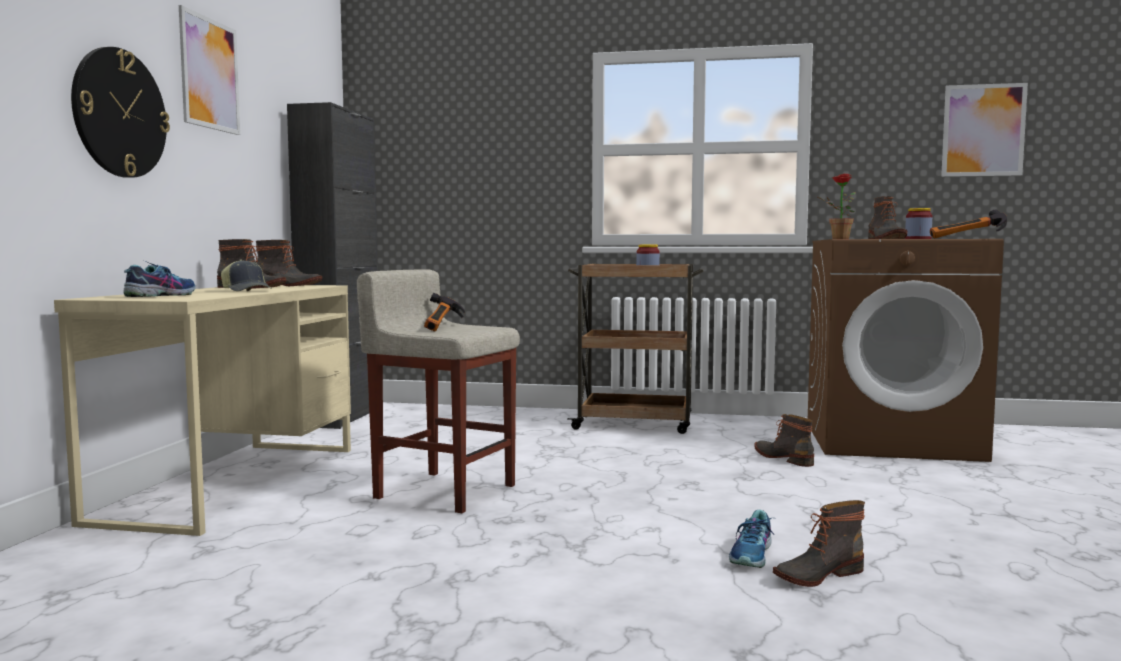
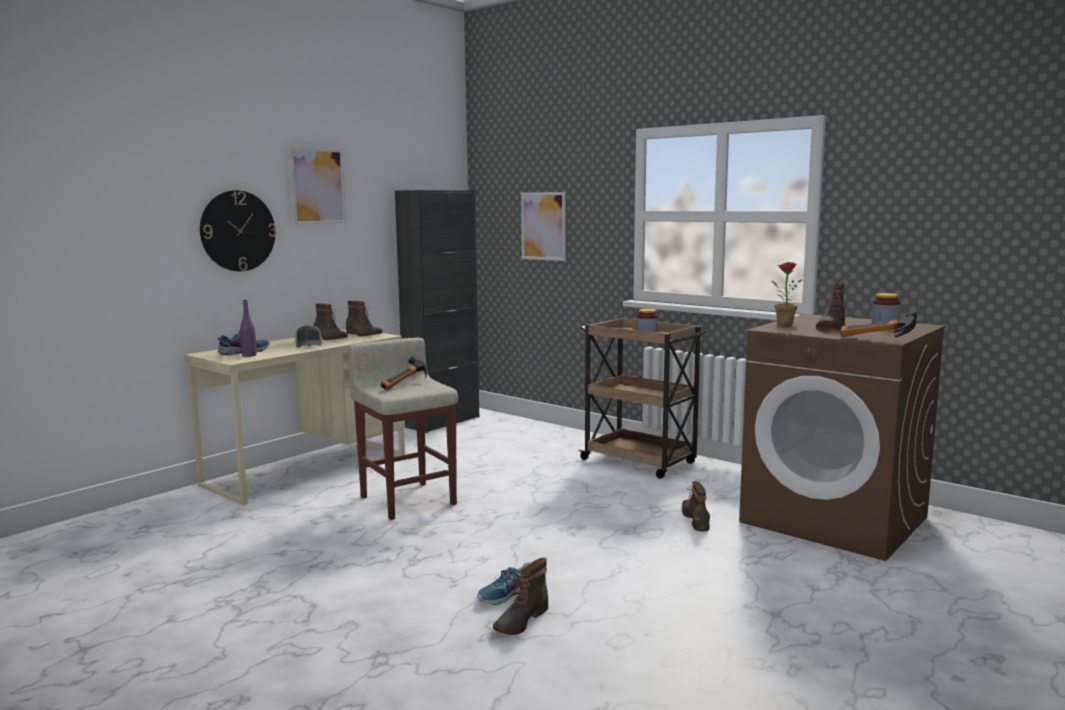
camera: 30 degrees right, 5 degrees up
(185, 296) = (249, 355): none -> purple bottle
(817, 575) = (520, 620): boot -> boot turned 60 degrees counterclockwise
(983, 130) = (1000, 206): picture -> picture (543, 226)

